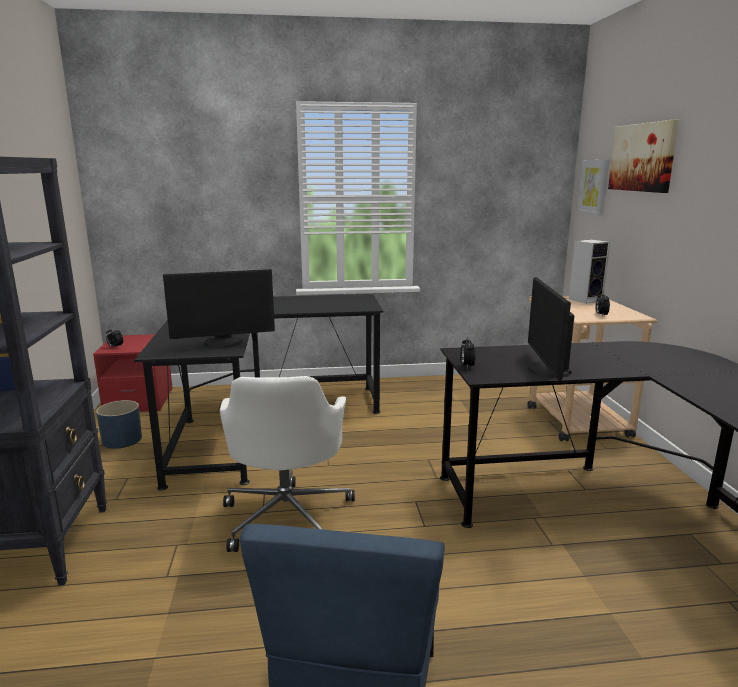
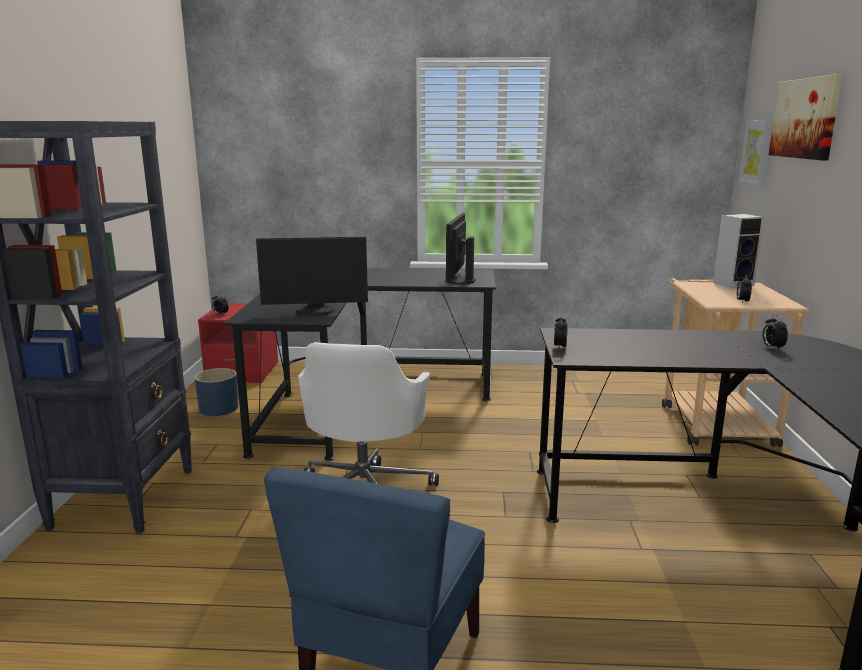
camera: 10 degrees right, 0 degrees up
(547, 370) = (647, 356): monitor -> monitor (458, 281)
(644, 356) = (772, 347): none -> alarm clock

